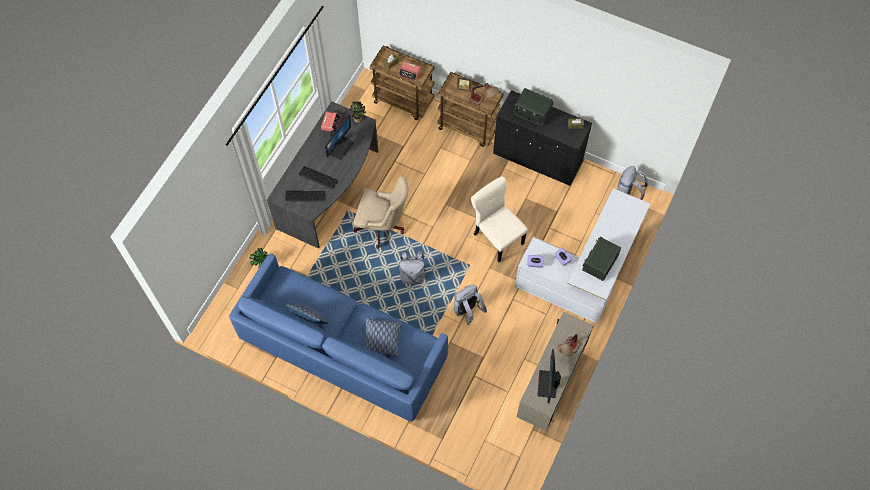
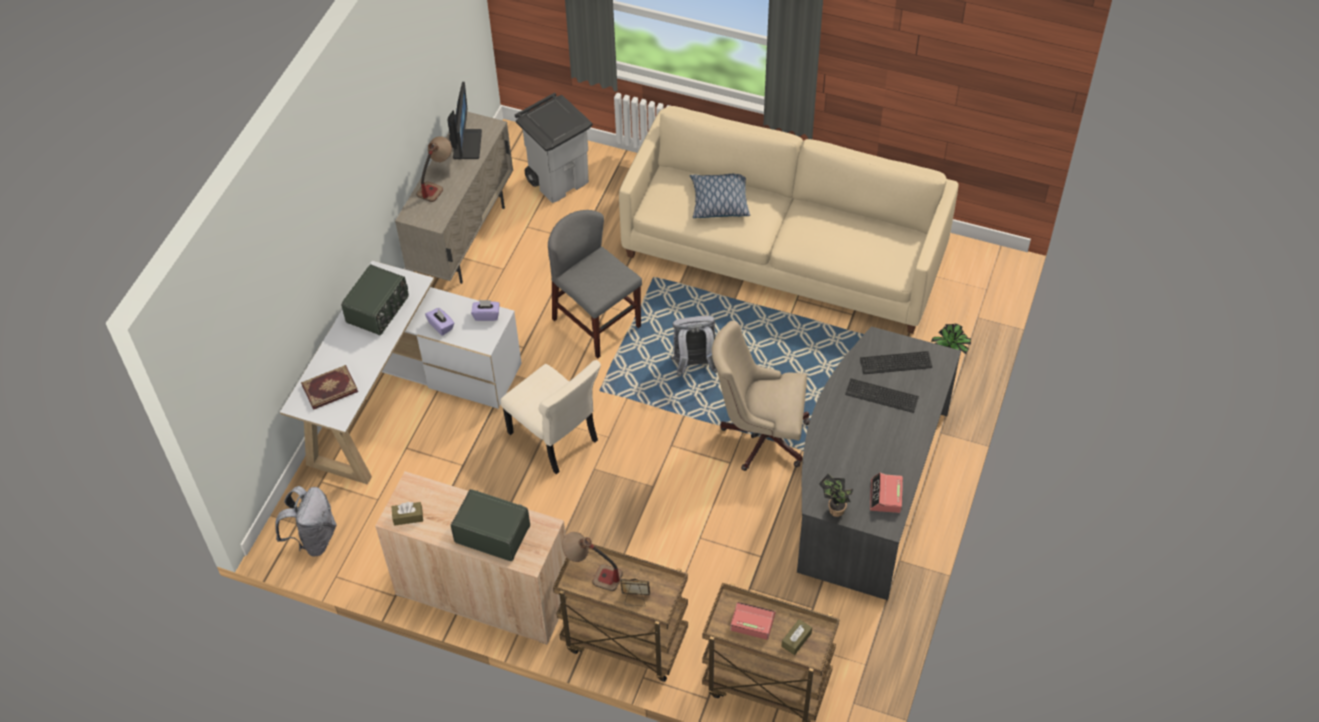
camera: 175 degrees right, 10 degrees down
(310, 320) = (836, 215): pillow -> none
(340, 147) = (856, 453): monitor -> none
(342, 349) = (785, 253): blue sofa -> beige sofa
(467, 311) = (596, 323): grey backpack -> grey chair
(484, 430) = (558, 180): none -> grey trash can
(537, 158) = (484, 592): black cabinet -> beige cabinet
(624, 215) = (329, 387): none -> book

